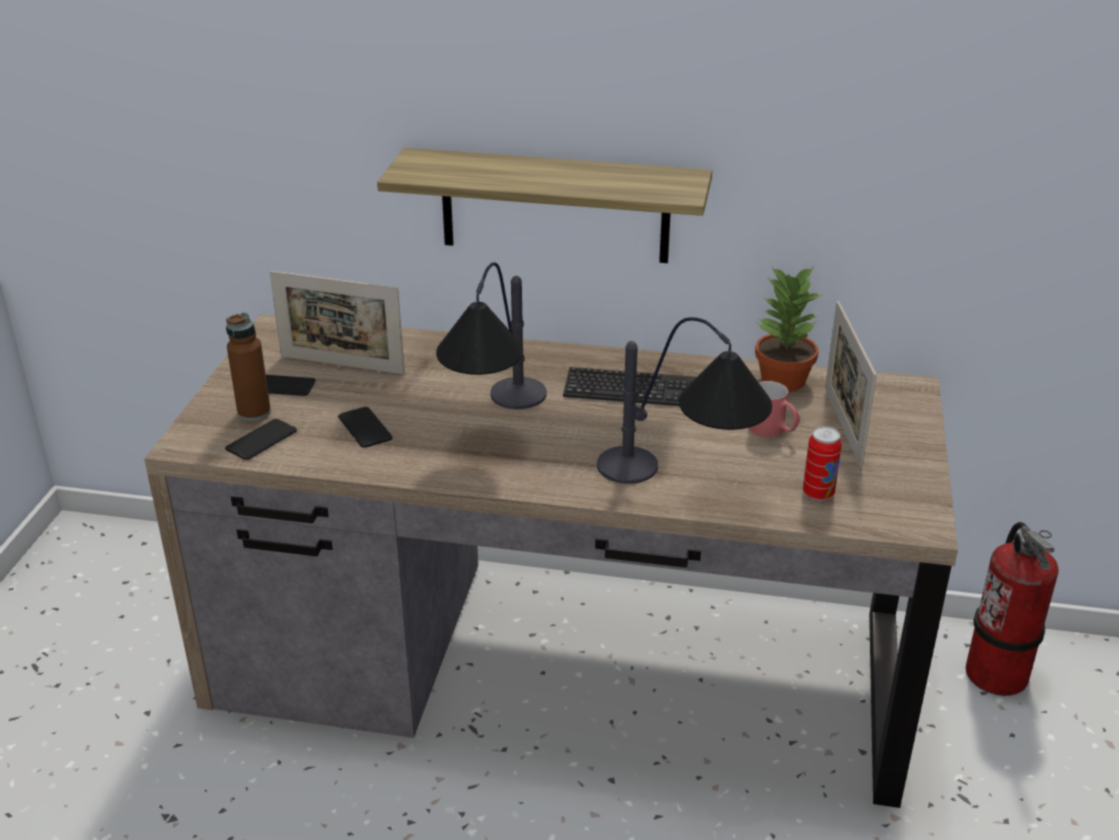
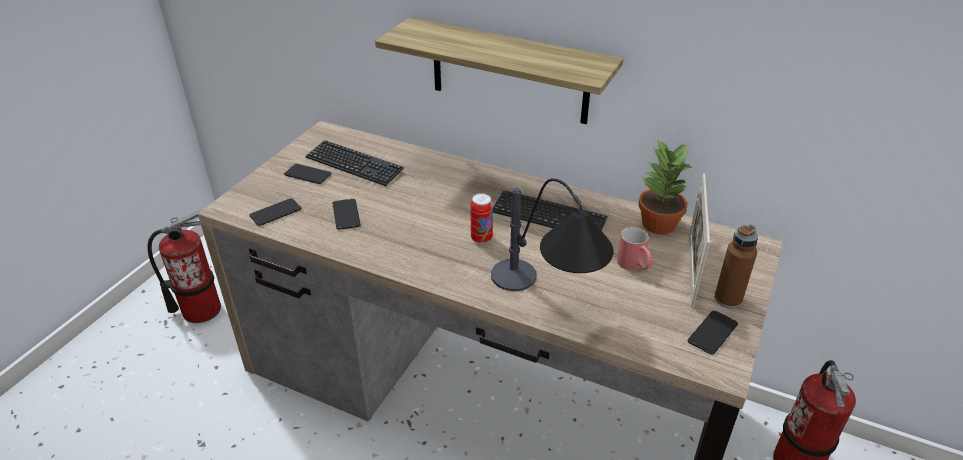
camera: 15 degrees right, 5 degrees up
(87, 639) = (201, 310): none -> fire extinguisher
(254, 412) = (281, 191): brown bottle -> brown bottle (728, 299)
(342, 365) = (354, 164): picture frame -> keyboard
(497, 424) = (436, 226): table lamp -> none
(818, 494) = (649, 325): can -> can (481, 238)
(895, 489) = (712, 333): none -> phone

